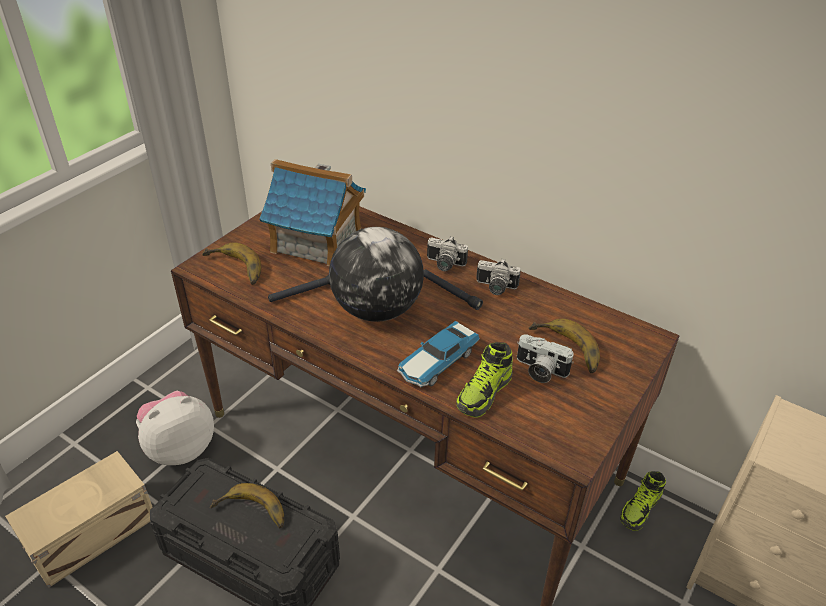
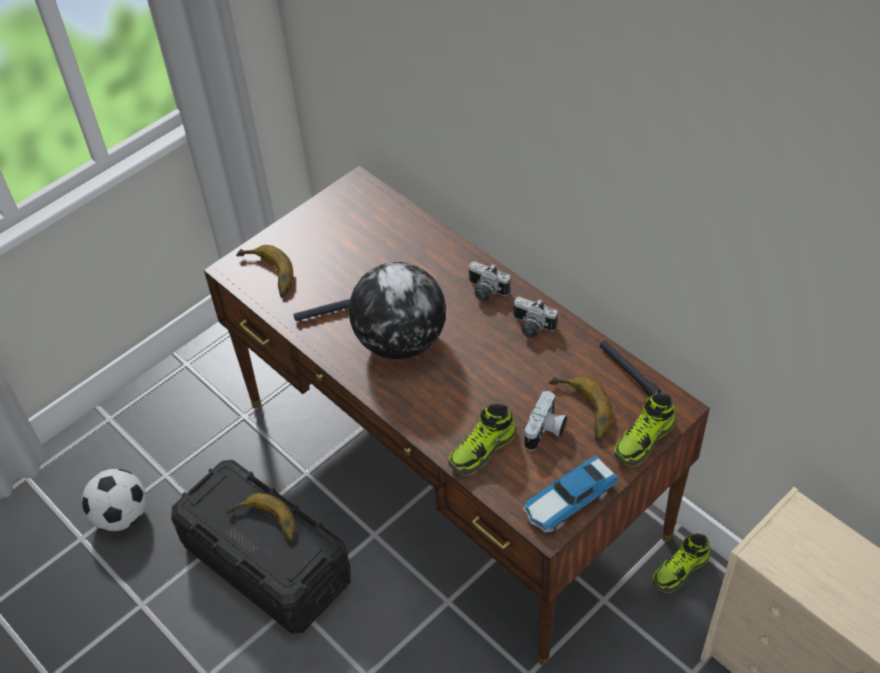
camera: 15 degrees right, 10 degrees up
(94, 533) = (122, 515): beige storage box -> football
(180, 447) = (212, 437): plush toy -> none
(317, 240) = (357, 246): toy house -> none
(437, 362) = (445, 410): toy car -> toy car (568, 501)
(450, 292) = (482, 328): black flashlight -> black flashlight (628, 372)
(540, 370) = (546, 431): camera -> camera turned 105 degrees counterclockwise
(633, 368) = (643, 440): none -> shoe

